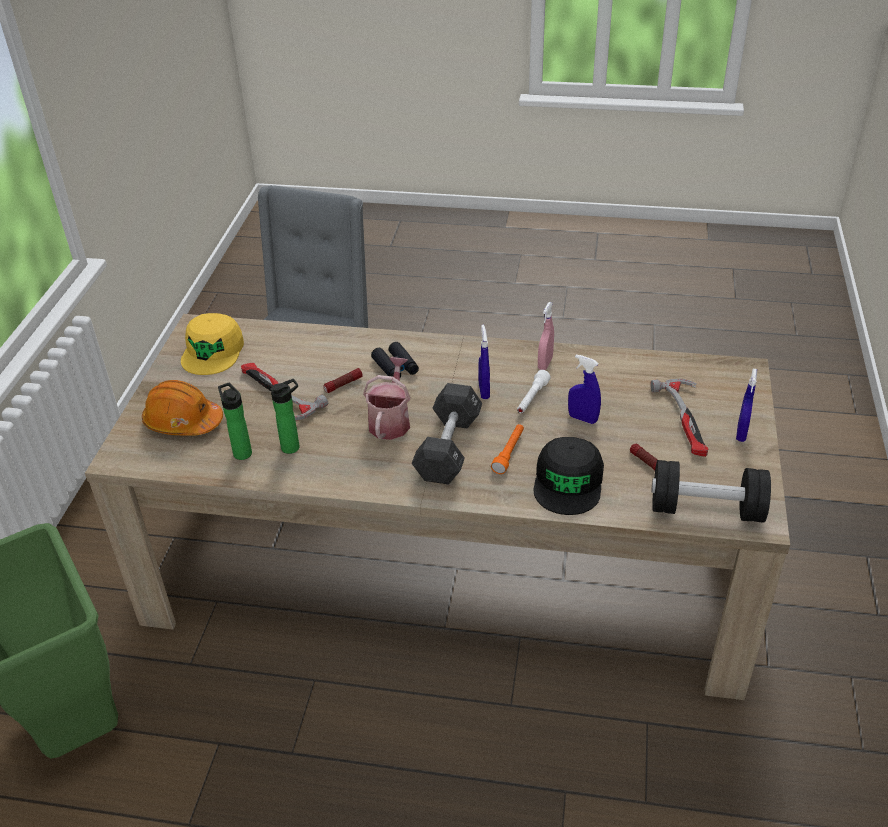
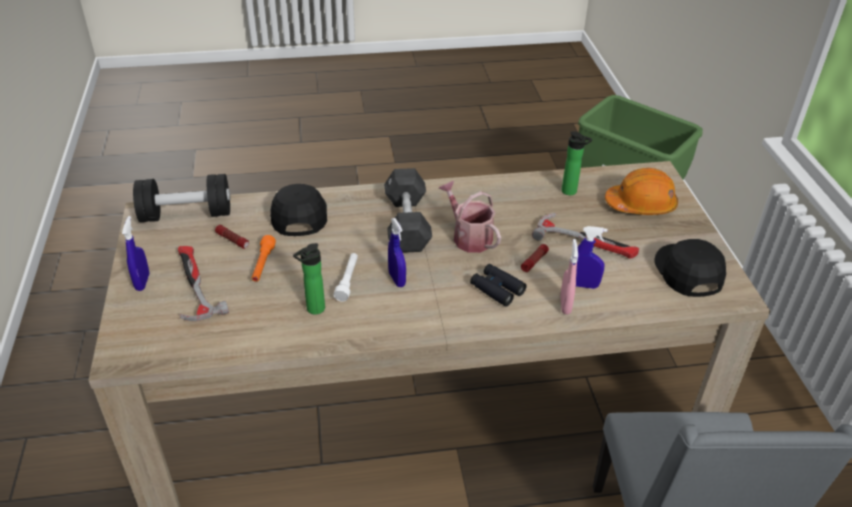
camera: 160 degrees right, 0 degrees up
(213, 351) = (688, 271): yellow cap -> black cap
(293, 446) = (534, 202): bottle -> bottle (313, 310)
(390, 420) = (469, 236): watering can -> watering can turned 150 degrees clockwise
(509, 453) = (354, 228): orange flashlight -> orange flashlight (263, 264)
(545, 364) = (344, 322): pink spray bottle -> pink spray bottle (565, 305)
(582, 418) = (295, 269): blue spray bottle -> blue spray bottle (583, 285)

